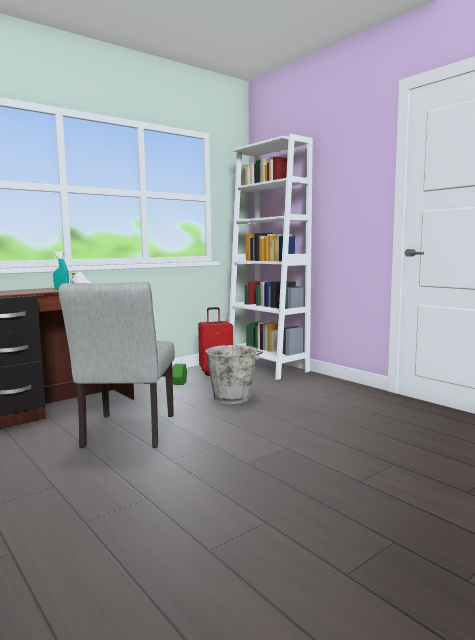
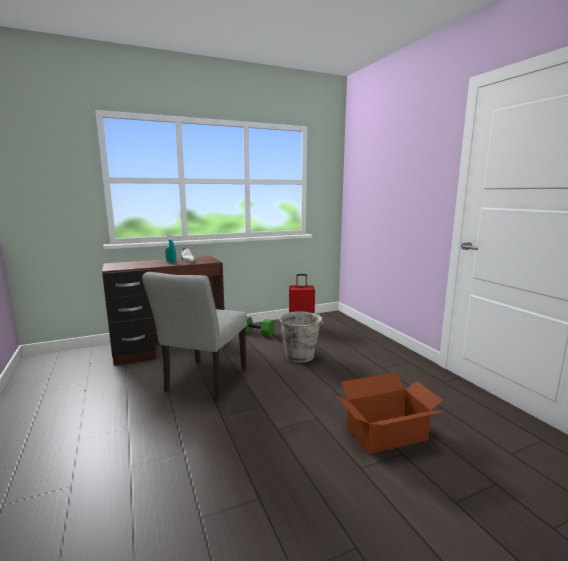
camera: 15 degrees right, 5 degrees up
(267, 368) = (345, 326): white bookcase -> none
(370, 451) = (387, 434): none -> cardboard box

